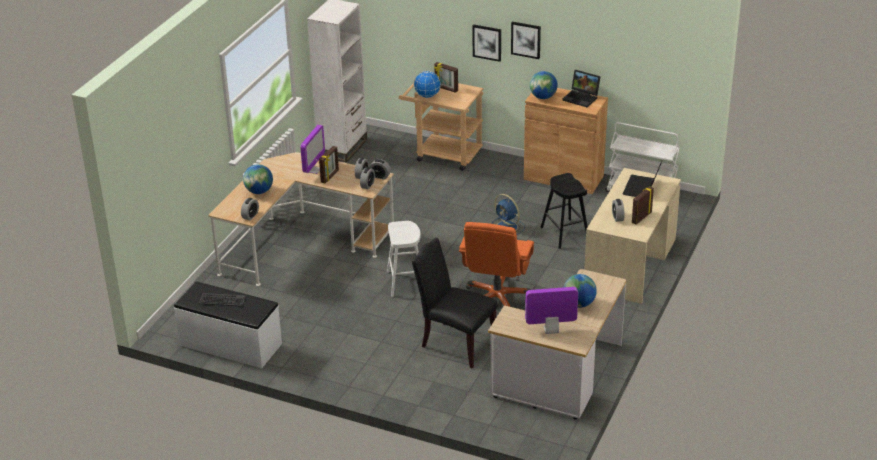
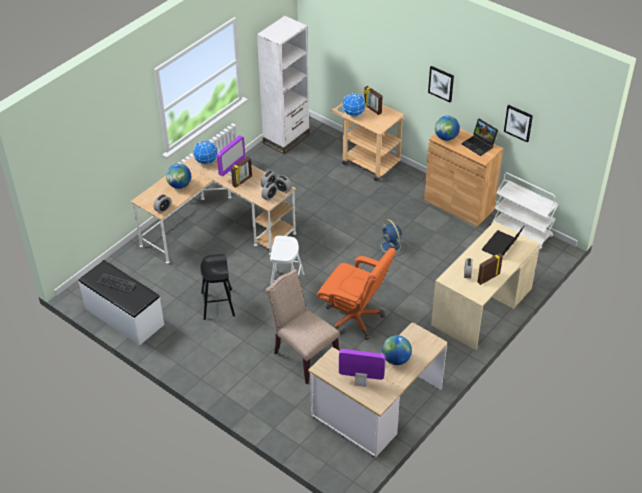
camera: 15 degrees right, 10 degrees up
(279, 165) = (206, 162): none -> globe
(455, 343) = (303, 355): black chair -> beige chair
(487, 42) = (410, 78): picture -> picture (518, 123)
(497, 299) = (354, 318): orange office chair -> orange office chair turned 90 degrees counterclockwise
(565, 234) = (437, 263): black stool -> black stool (218, 304)

